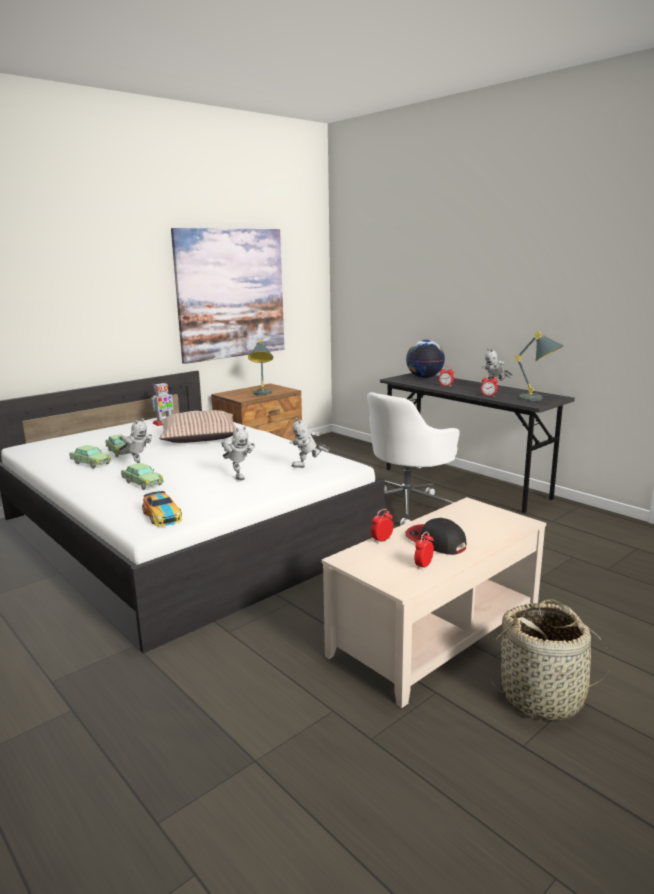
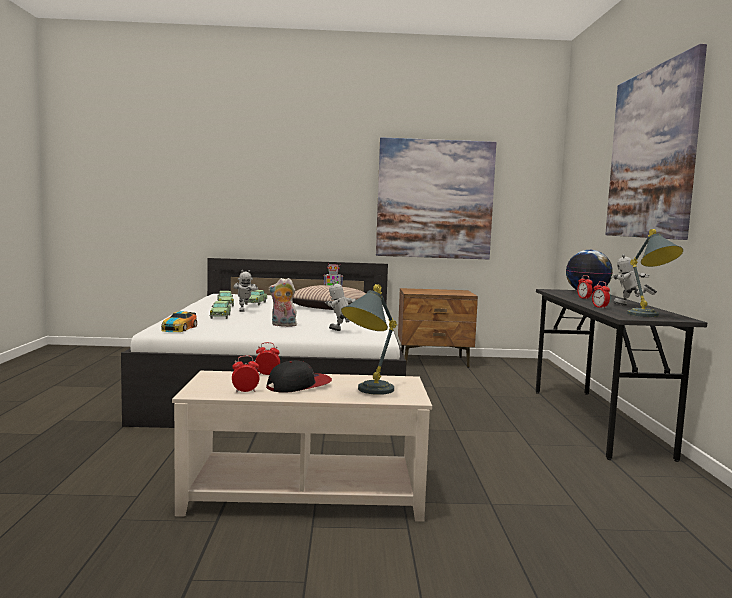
camera: 40 degrees right, 10 degrees down
(238, 476) = (282, 325): toy robot -> plush toy
(262, 394) = (436, 293): grey table lamp -> grey table lamp (367, 392)
(408, 507) = (490, 419): white office chair -> none
(435, 542) = (299, 385): cap -> cap turned 60 degrees clockwise
(482, 257) = (651, 153): none -> picture
(543, 696) = (282, 566): basket -> none

